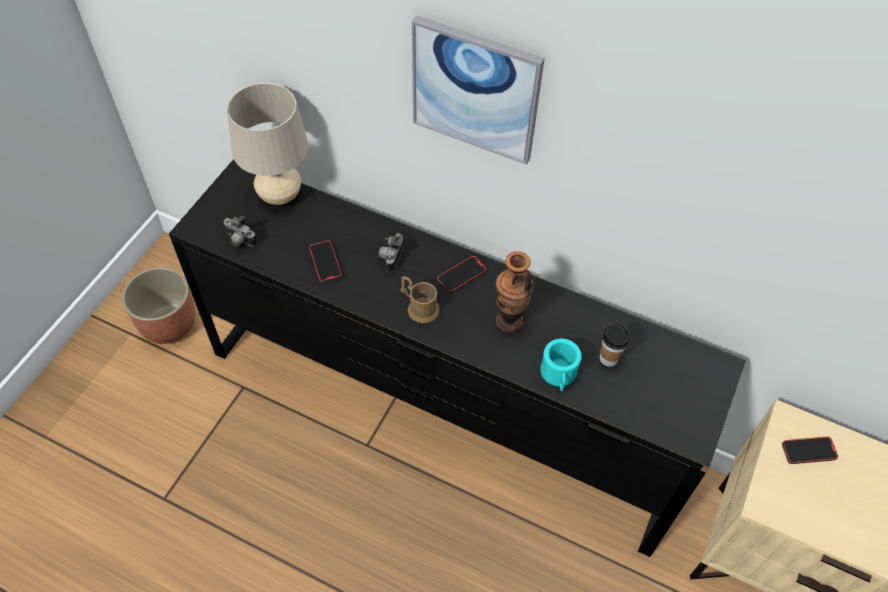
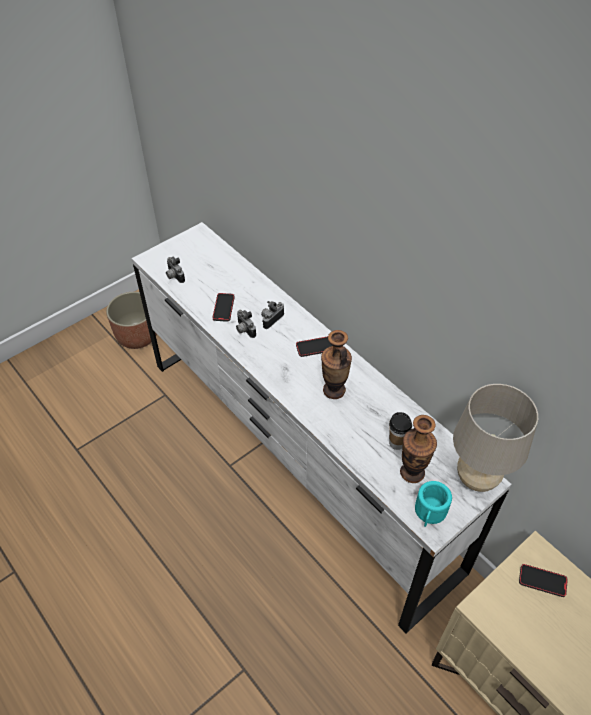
camera: 25 degrees right, 5 degrees down
(280, 196) = (217, 255): beige table lamp -> beige table lamp (476, 479)
(365, 282) = (244, 330): none -> camera
(419, 307) = (272, 359): brown mug -> none
(440, 408) = (295, 459): black dresser -> white dresser
(475, 90) = (341, 196): picture -> none
(558, 375) = (350, 441): turquoise mug -> turquoise mug (429, 513)
(642, 386) = (412, 472): none -> vase

